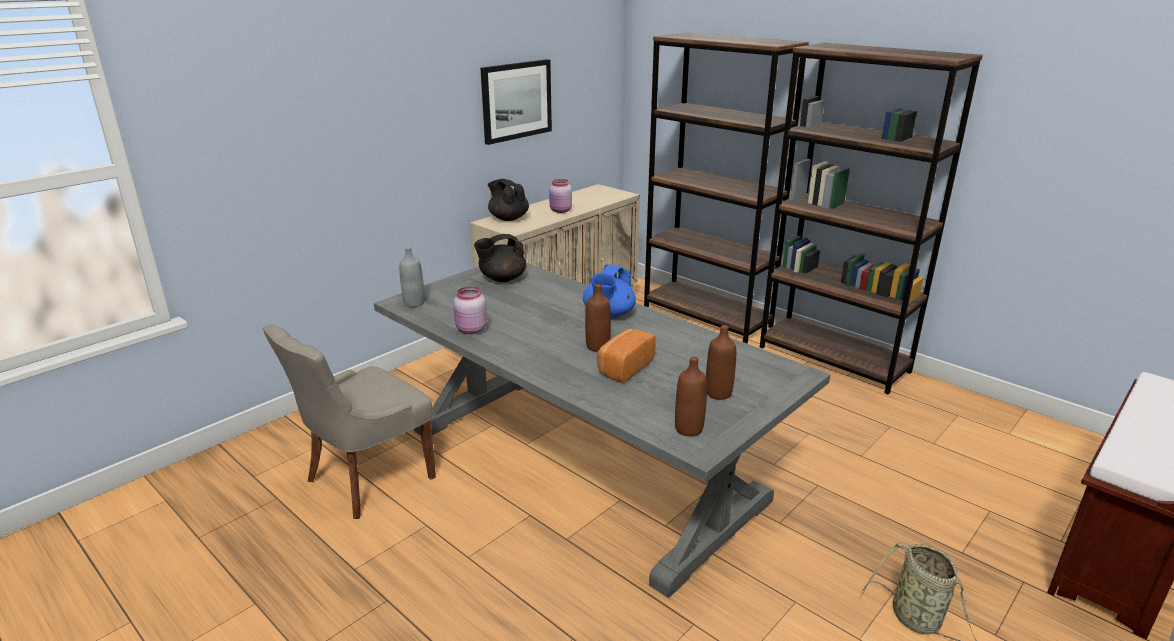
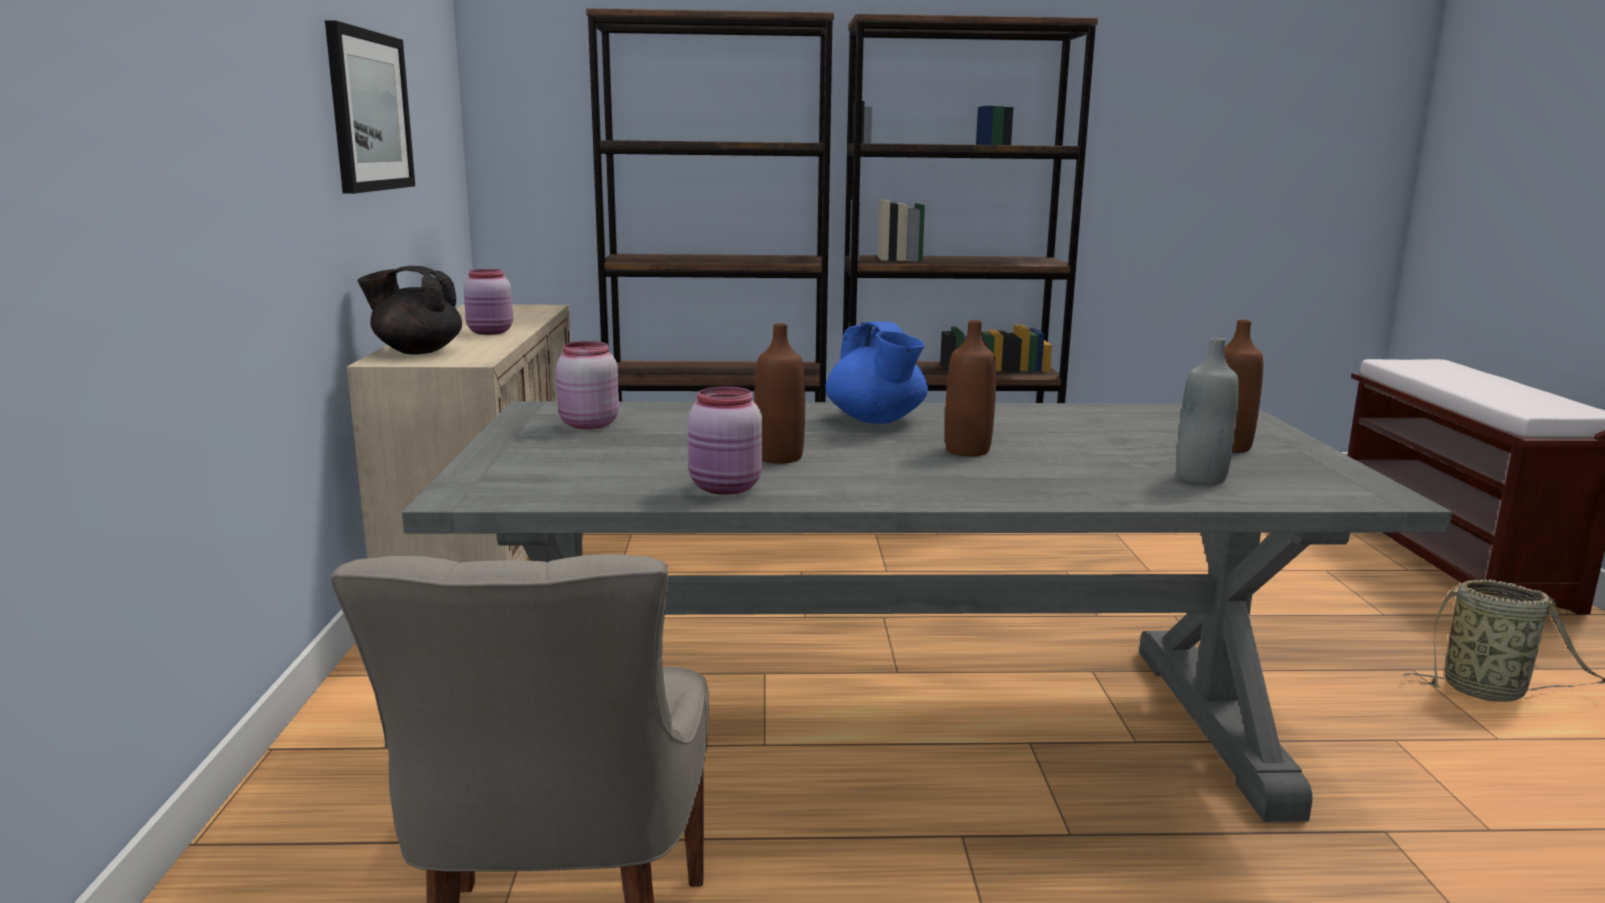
camera: 45 degrees left, 10 degrees down
(414, 303) = (504, 488): grey bottle -> grey bottle (1201, 478)
(502, 279) = (587, 424): black teapot -> pink jar
(624, 367) = (1065, 459): bread -> none
(689, 429) = (1314, 484): brown bottle -> brown bottle (779, 457)

